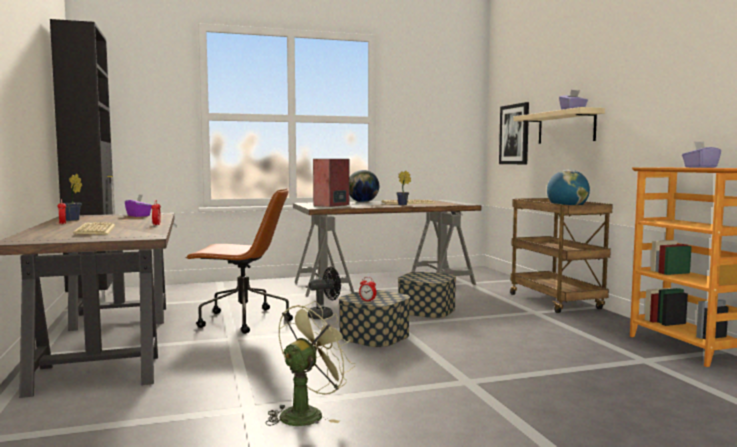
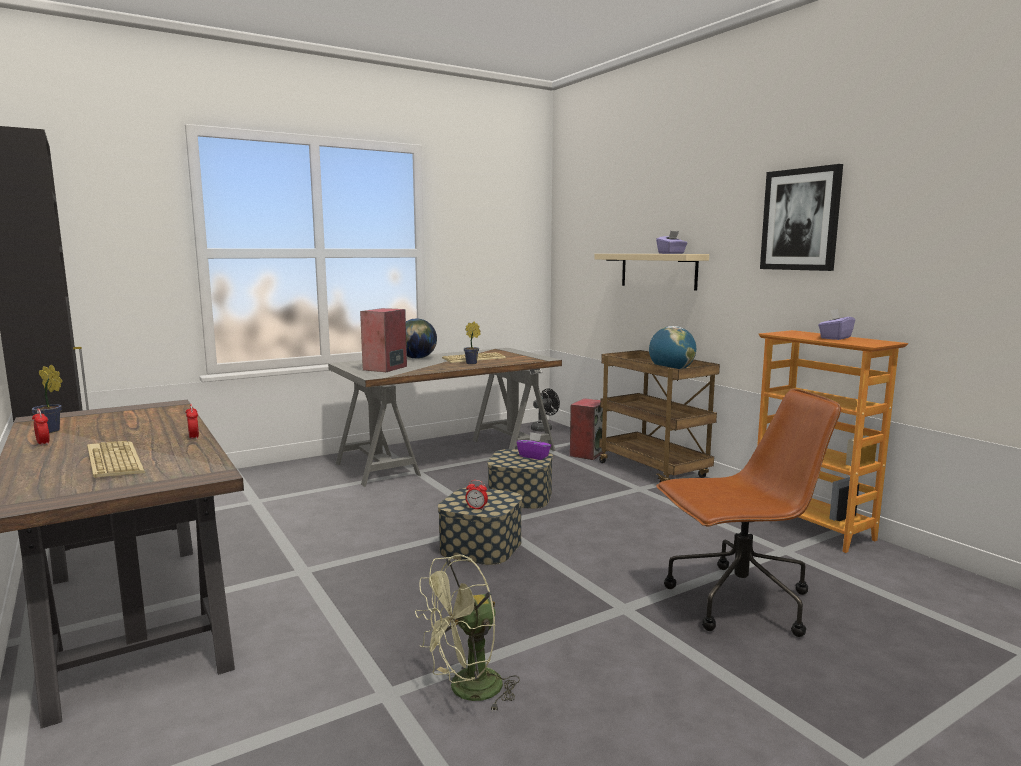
camera: 15 degrees left, 5 degrees up
(139, 216) = (143, 411): purple tissue box -> purple tissue box (534, 456)
(242, 321) = (301, 538): brown office chair -> brown office chair (737, 602)
(307, 413) = (466, 691): green fan -> green fan turned 150 degrees counterclockwise
(324, 316) = (403, 518): black fan -> black fan (544, 428)
(503, 288) = (587, 453): none -> speaker
(514, 134) = (589, 271): picture -> picture (800, 219)

